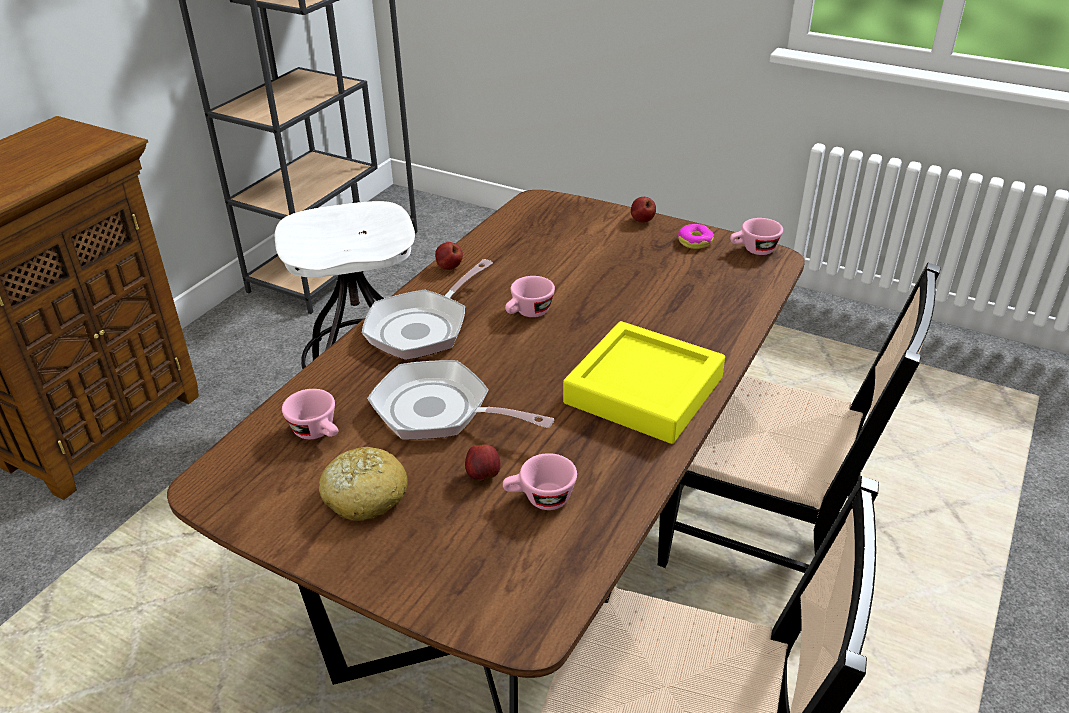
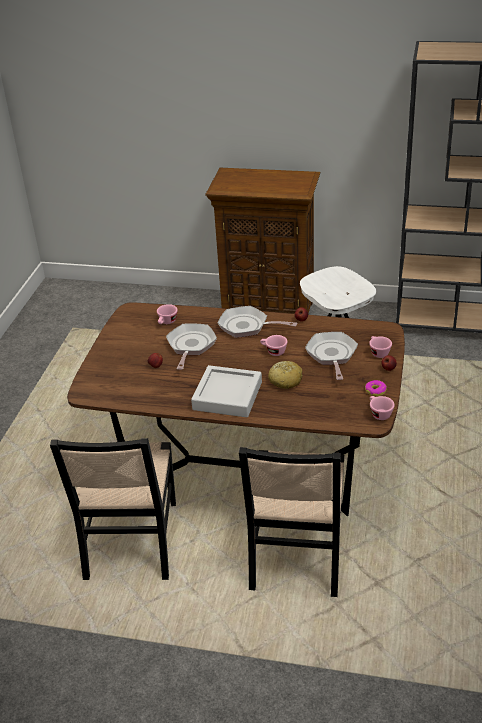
camera: 75 degrees right, 0 degrees up
(364, 496) = (136, 343): bread -> bread (285, 380)
(540, 499) = (147, 382): pink cup -> pink cup (378, 352)
(577, 259) = (332, 355): none -> frying pan
(643, 390) = (227, 396): yellow tray -> grey tray

